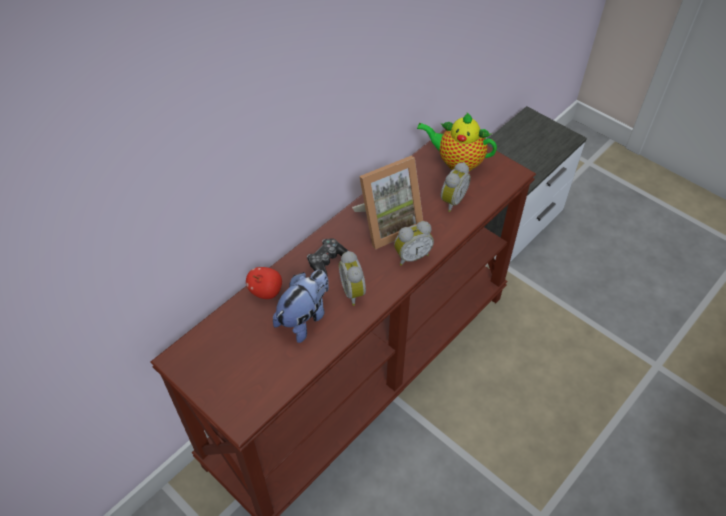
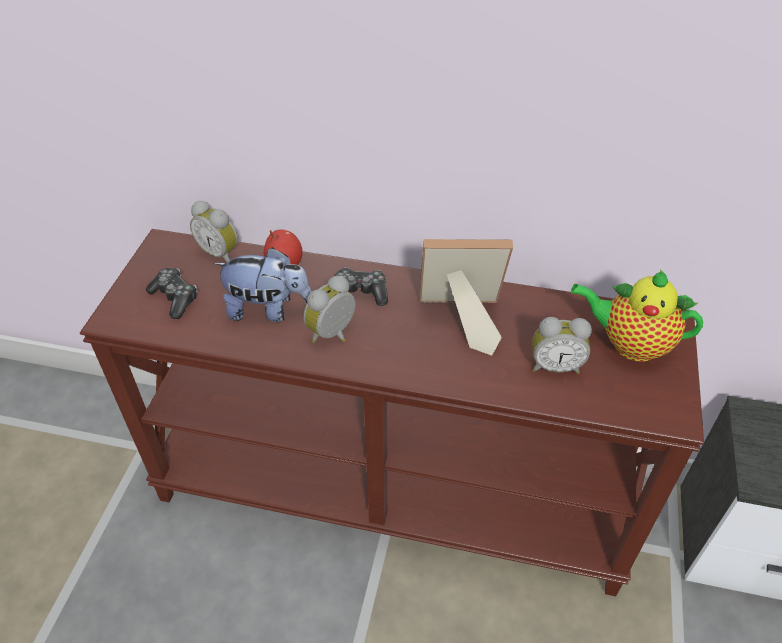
camera: 60 degrees right, 5 degrees down
(249, 370) = (175, 298): none -> game controller
(387, 224) = (460, 320): picture frame -> picture frame turned 150 degrees clockwise
(411, 256) = (427, 363): alarm clock -> alarm clock (221, 253)
(457, 162) = (629, 344): teapot -> teapot turned 60 degrees counterclockwise

